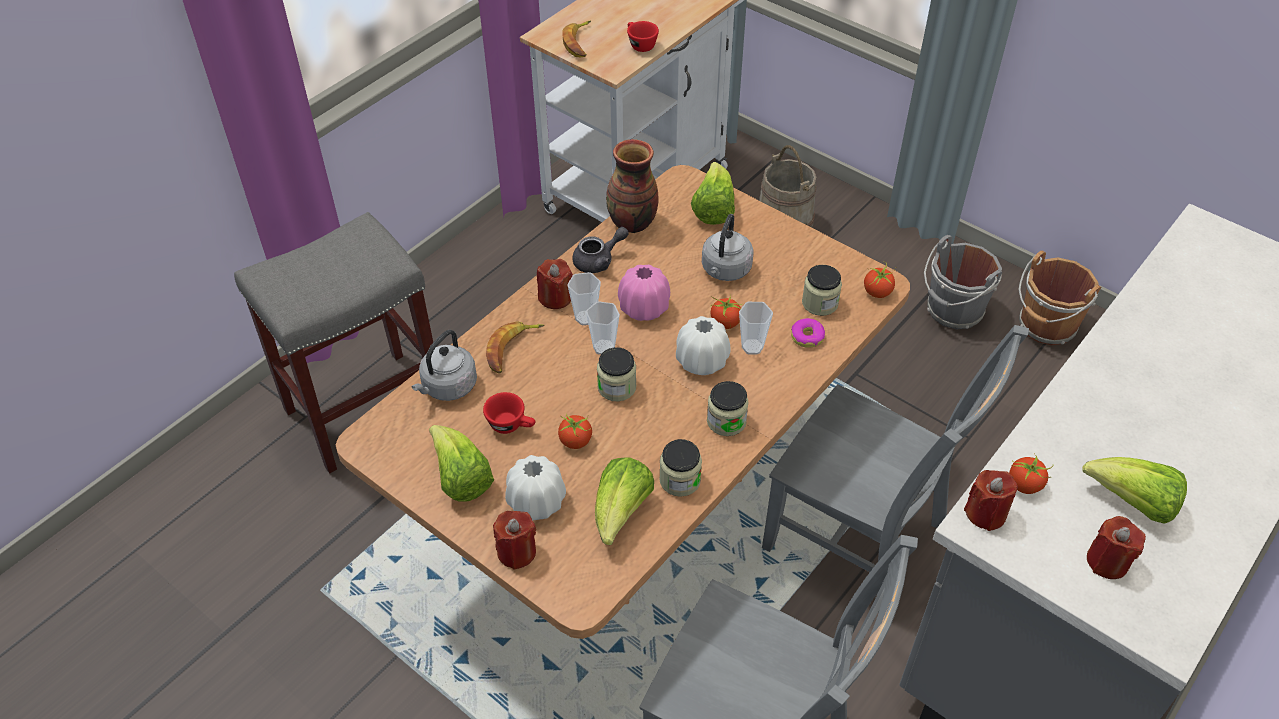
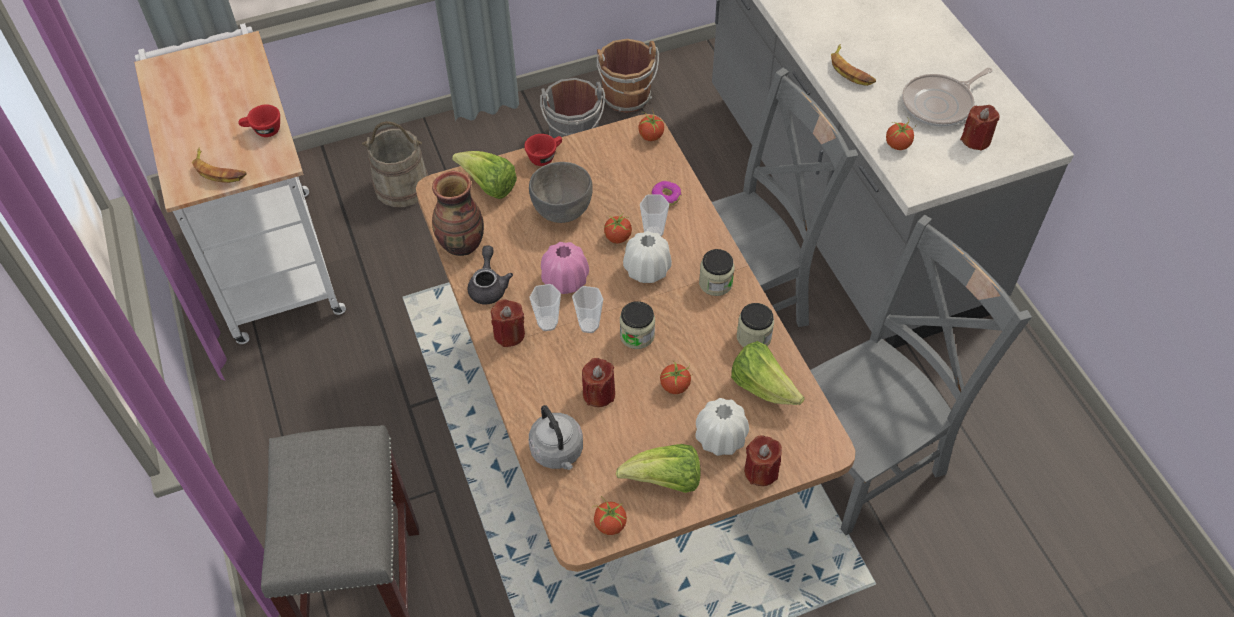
camera: 60 degrees left, 5 degrees up
(391, 457) = (610, 524): none -> tomato
(511, 425) = (630, 423): red cup -> red cup (545, 156)
(512, 349) = (547, 389): banana -> banana (851, 70)
(725, 271) = (563, 211): grey kettle -> grey bowl
(820, 303) = (638, 173): jar -> none
(985, 513) = (909, 175): red candle -> red candle (599, 393)
(1132, 503) = (940, 104): lettuce -> frying pan

